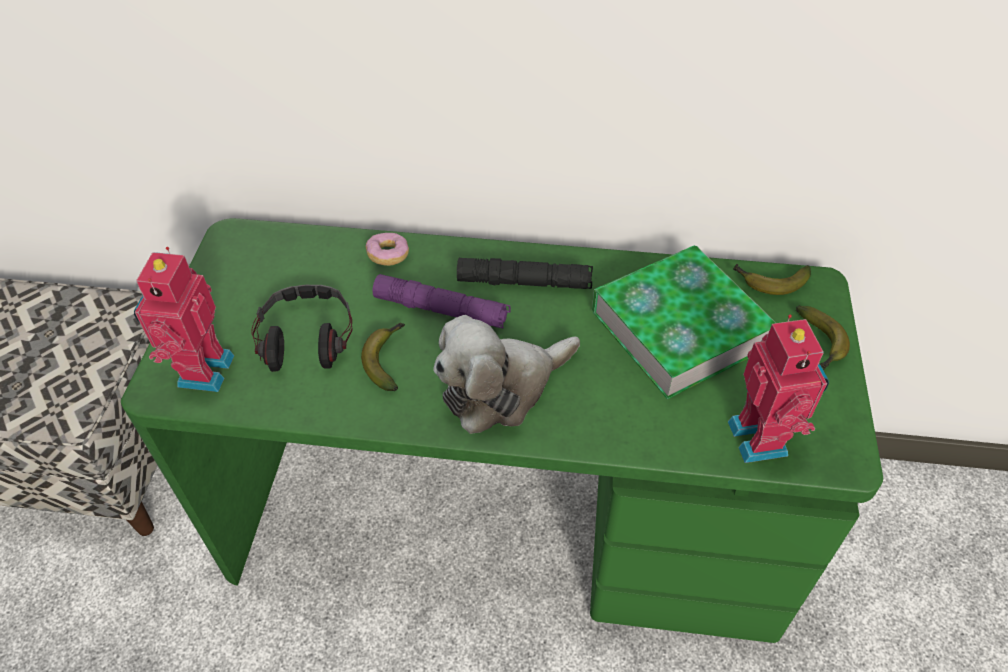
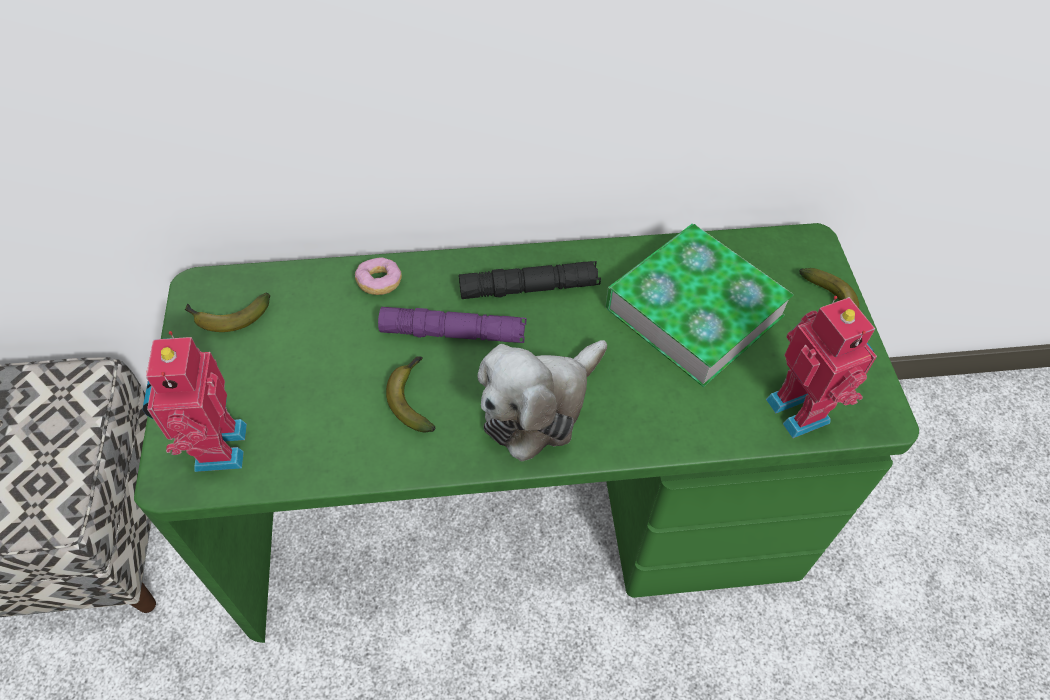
camera: 15 degrees left, 5 degrees up
(305, 336) = (318, 388): headphones -> none
(769, 282) = (766, 248): banana -> banana (227, 317)

